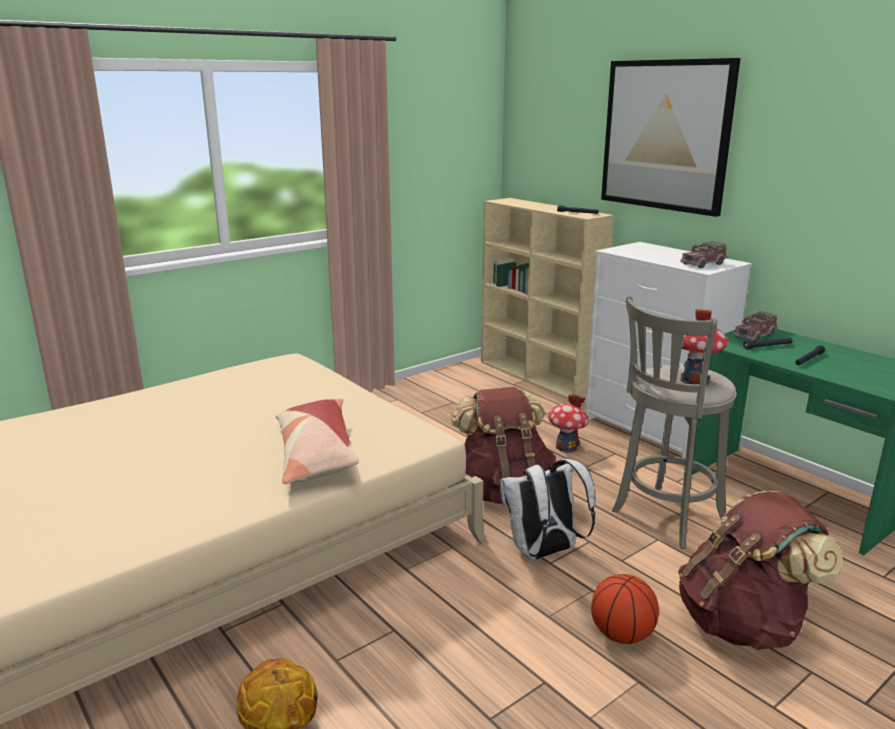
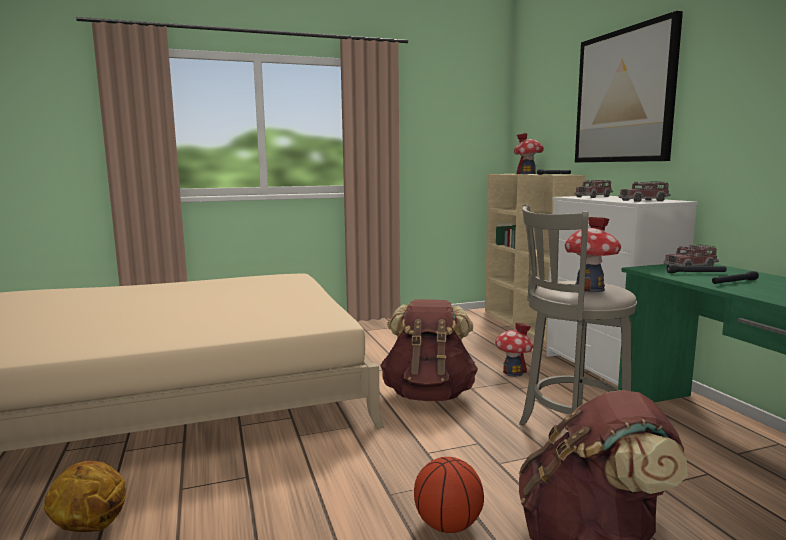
camera: 20 degrees right, 10 degrees down
(316, 454) = (237, 321): pillow -> none
(536, 204) = (527, 173): none -> toy house
(543, 552) = (427, 444): white backpack -> none
(639, 250) = (593, 197): none -> toy truck

